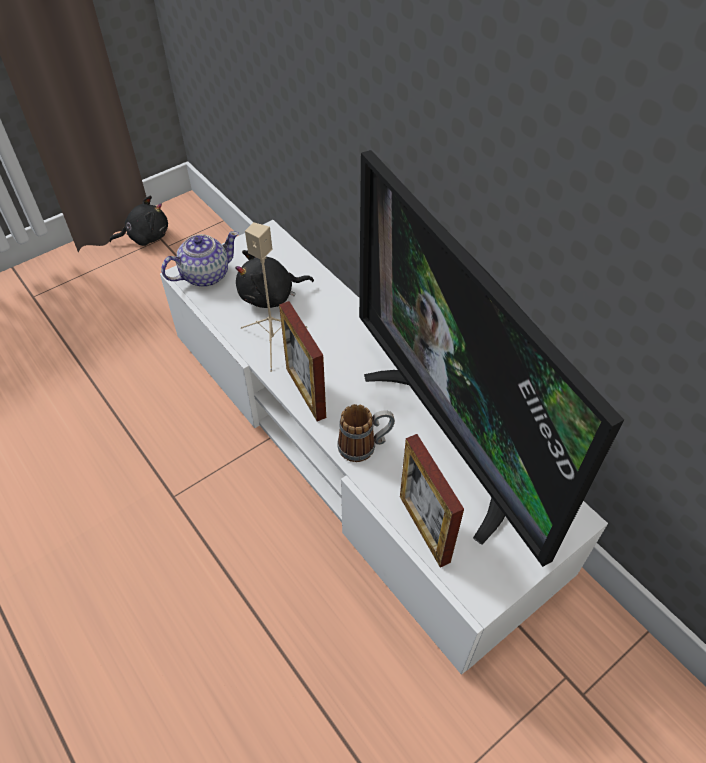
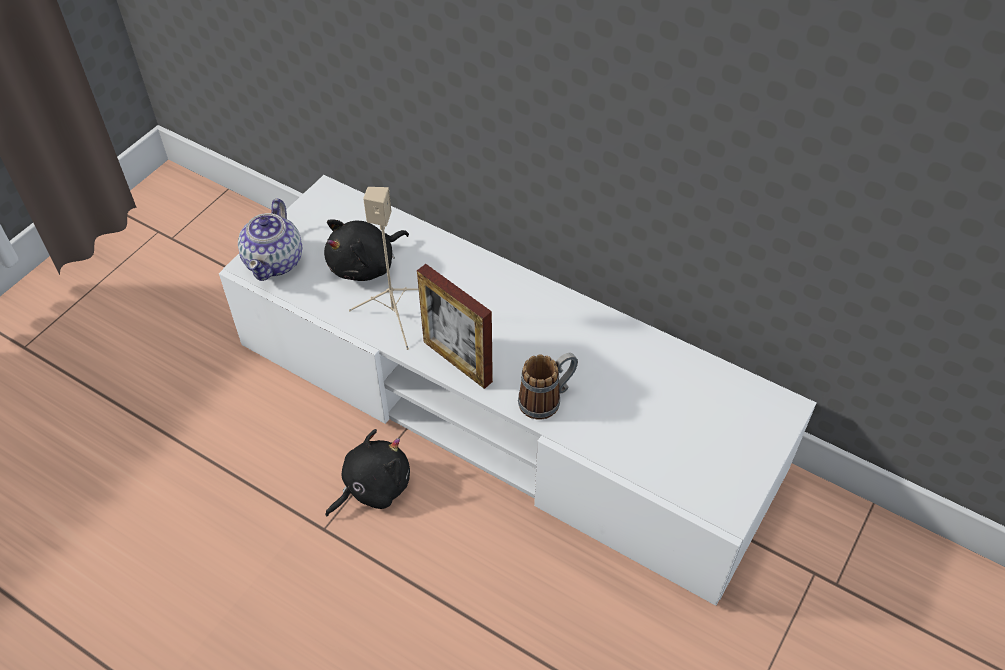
camera: 20 degrees left, 0 degrees up
(146, 236) = (137, 233): black plush toy -> black plush toy (373, 487)
(204, 275) = (275, 261): teapot -> teapot turned 150 degrees clockwise
(424, 528) = (645, 463): picture frame -> none
(452, 437) = (632, 363): television -> none

